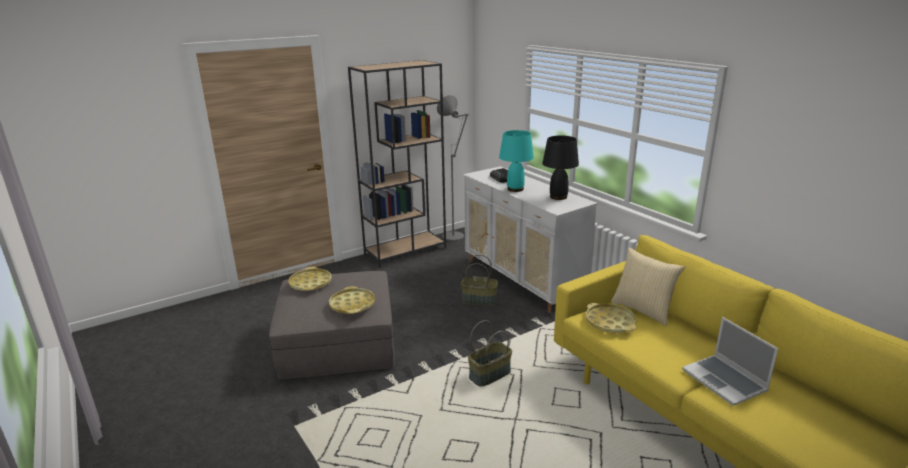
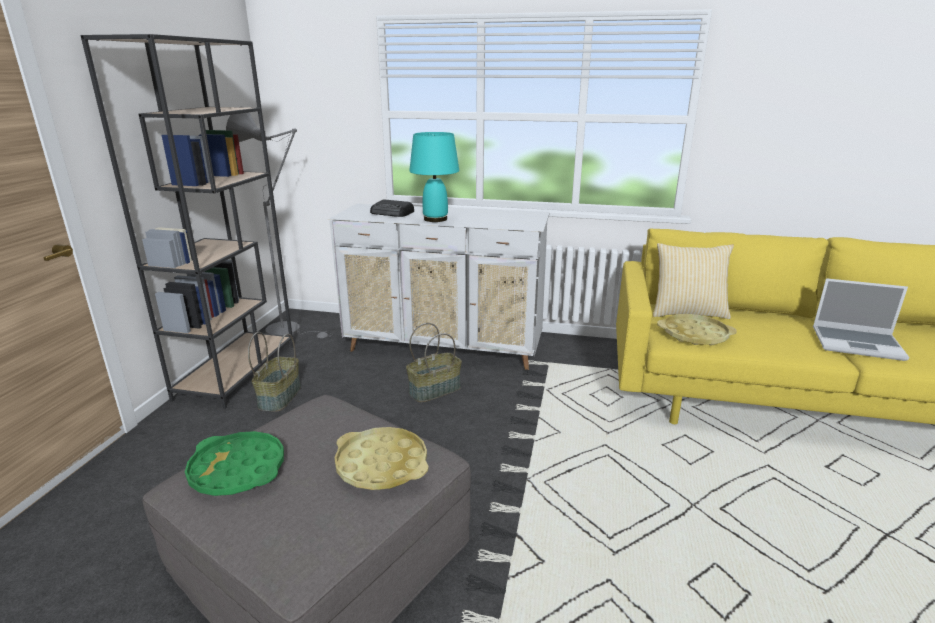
camera: 45 degrees left, 0 degrees up
(310, 283) = (237, 470): yellow tray -> green tray
(489, 374) = (585, 470): basket -> basket (279, 396)
(558, 197) = (500, 216): black table lamp -> none

